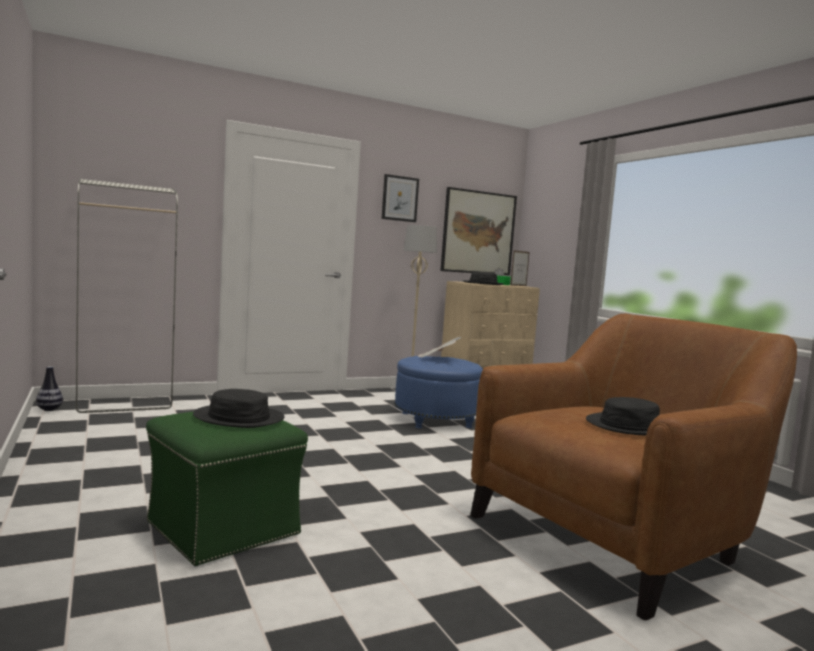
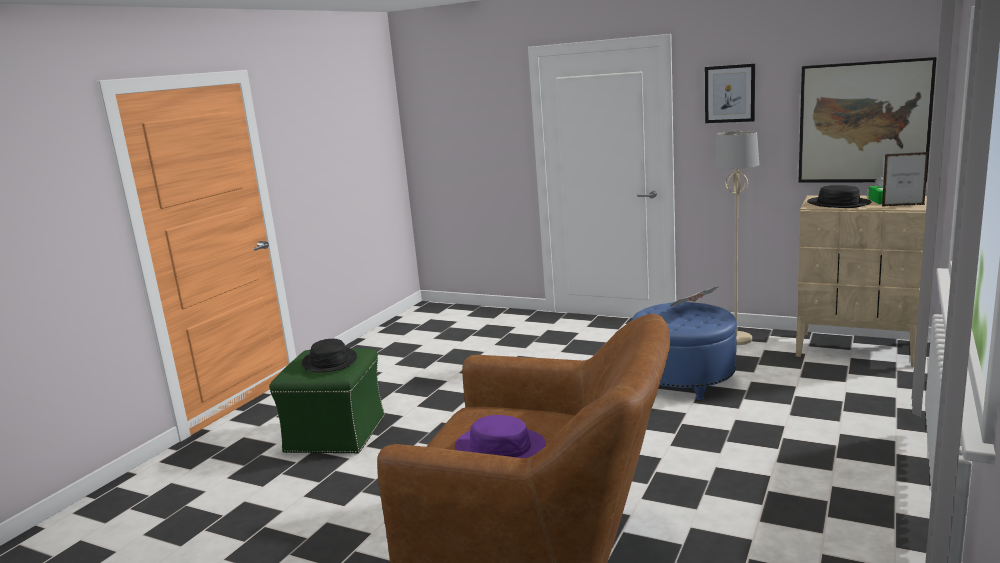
camera: 55 degrees right, 10 degrees up
(49, 409) = (416, 310): vase -> none
(125, 404) = (465, 313): grey clothes rack -> none
(629, 425) = (500, 447): black hat -> purple hat

